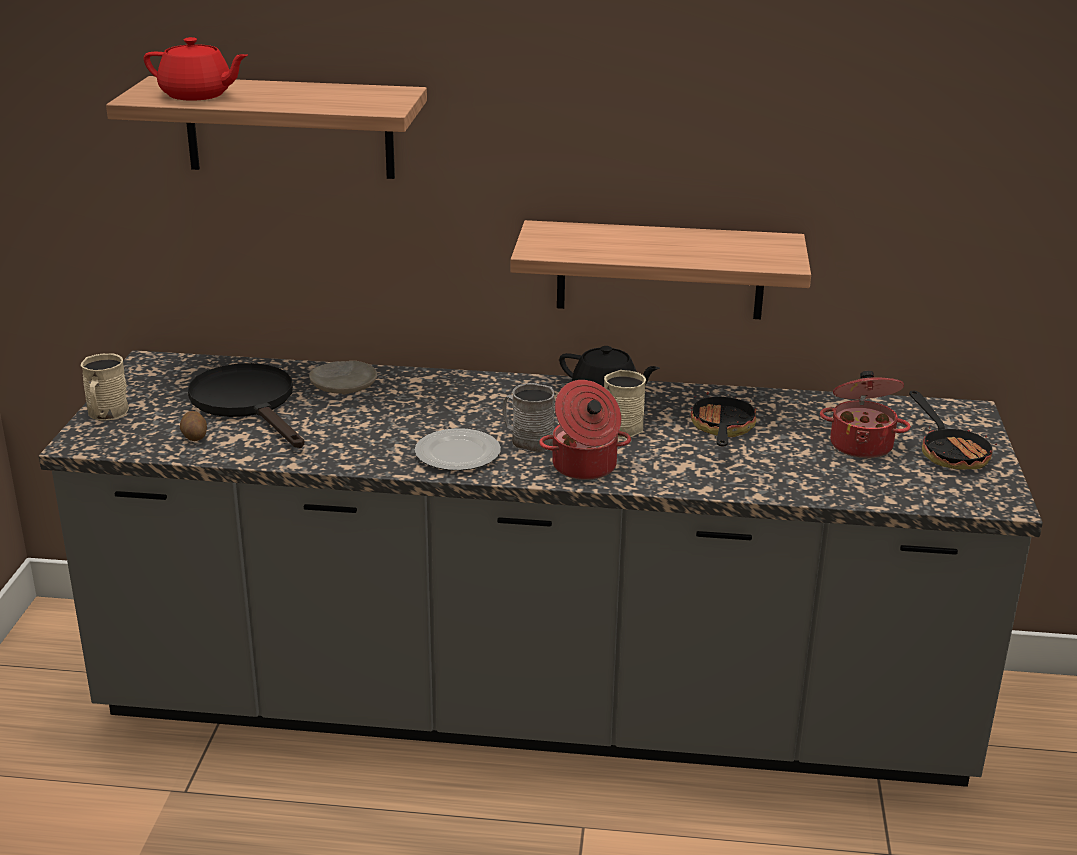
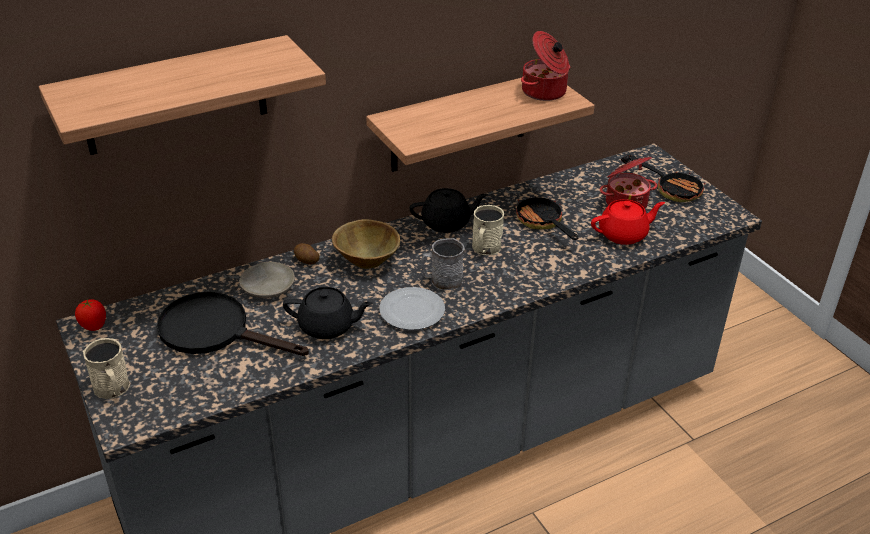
camera: 35 degrees left, 10 degrees up
(154, 365) = (94, 327): none -> tomato
(194, 436) = (210, 378): potato -> potato (306, 260)
(197, 95) = (125, 97): red teapot -> red teapot (624, 234)
(356, 436) = (328, 326): none -> black teapot
(470, 398) = (366, 261): none -> brown bowl
(584, 467) = (499, 287): cooking pot -> cooking pot (545, 92)

